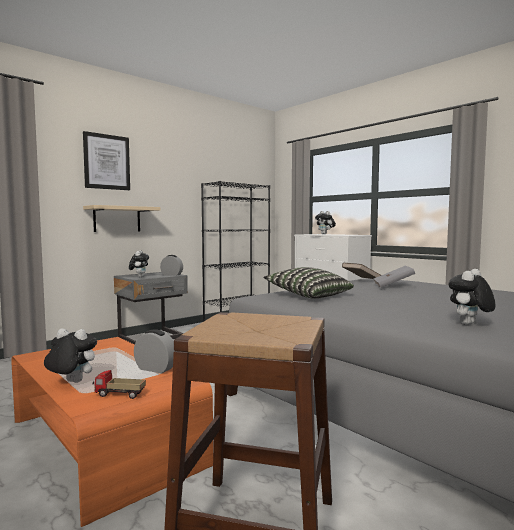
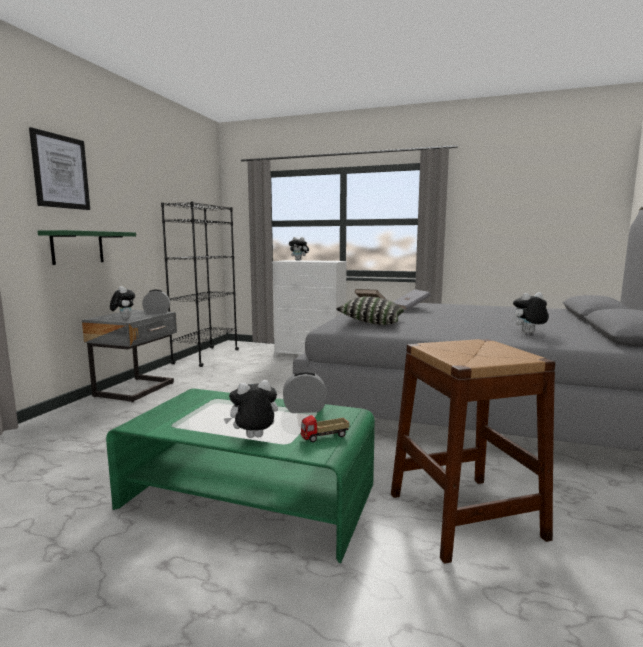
camera: 30 degrees left, 5 degrees up
(104, 441) = (249, 496): orange coffee table -> green coffee table
(117, 219) = (77, 247): beige shelf -> green shelf
(469, 324) = (528, 333): plush toy -> plush toy turned 60 degrees clockwise

